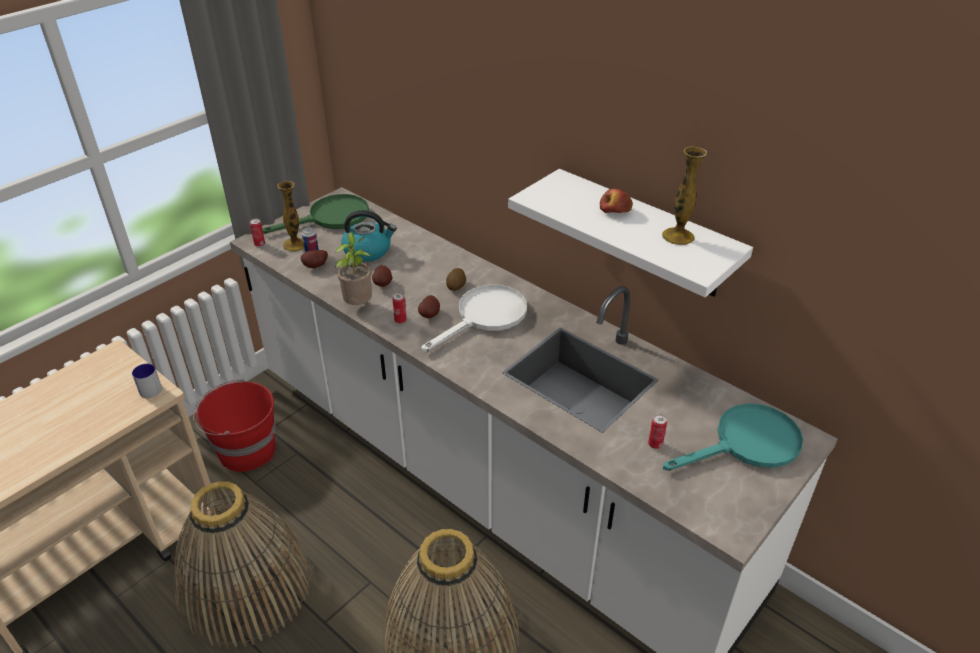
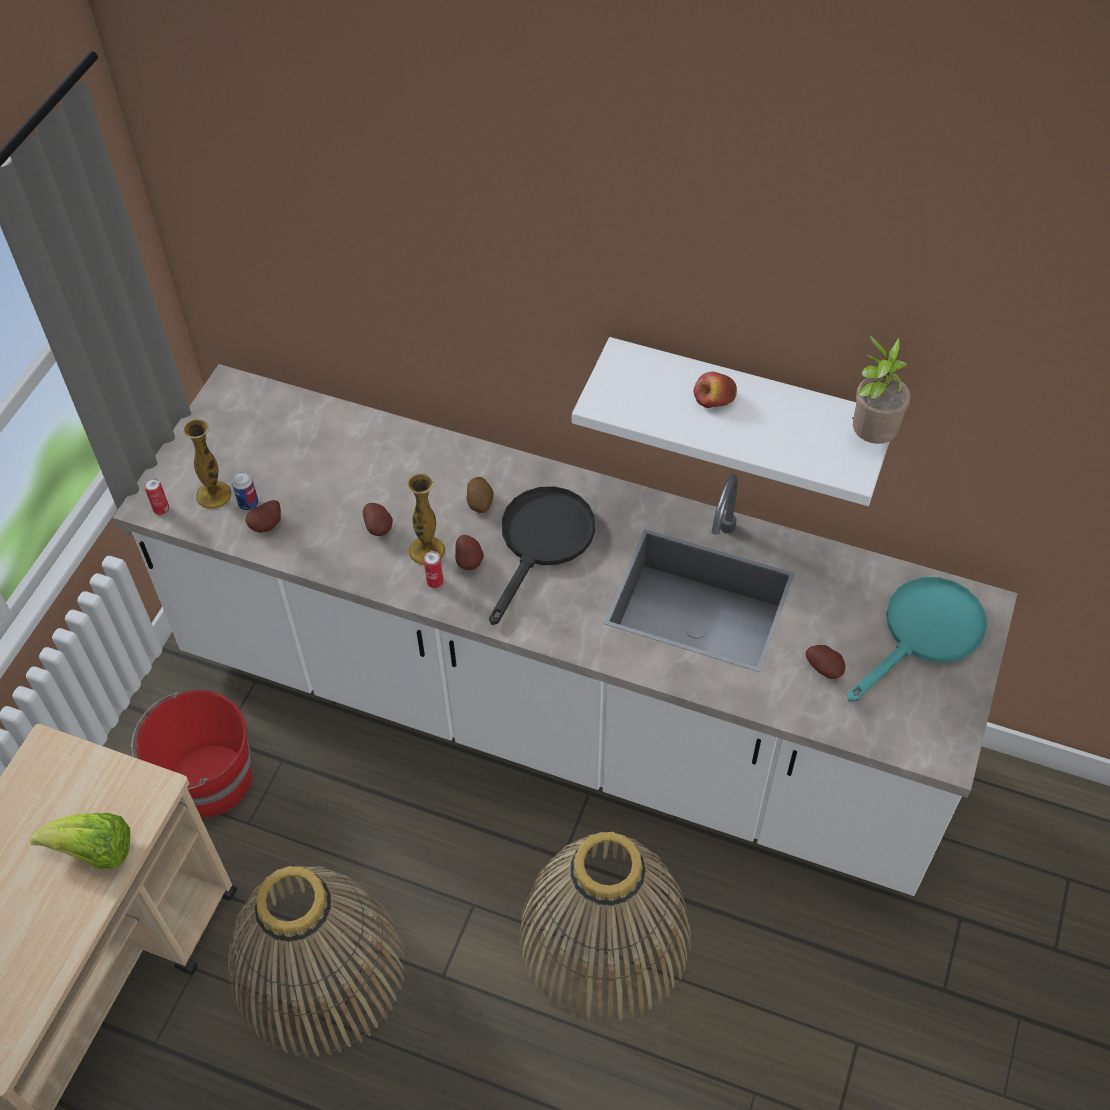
camera: 20 degrees left, 15 degrees up
(98, 417) = (95, 852): none -> lettuce
(150, 387) = (136, 784): mug -> none
(331, 218) = (238, 429): green frying pan -> none
(358, 305) = (365, 573): potted plant -> potted plant (870, 437)
(368, 251) = (326, 475): kettle -> none
(485, 317) = (542, 542): white frying pan -> black frying pan
(655, 444) = (825, 668): can -> potato
(678, 236) = (807, 422): vase -> vase (427, 551)

